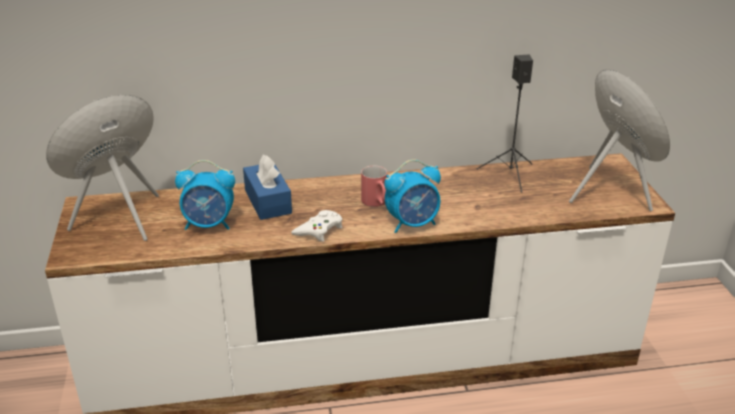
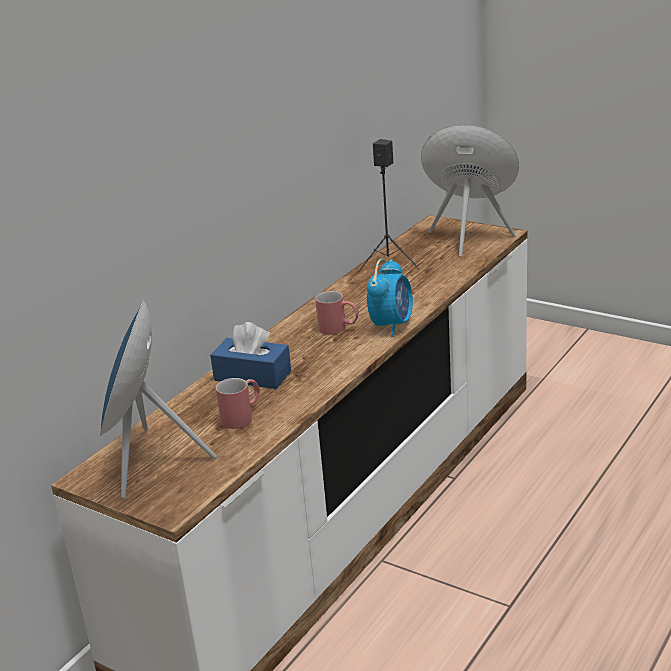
camera: 45 degrees left, 5 degrees down
(209, 224) = (242, 416): alarm clock -> red mug
(319, 230) = (336, 367): white game controller -> none

